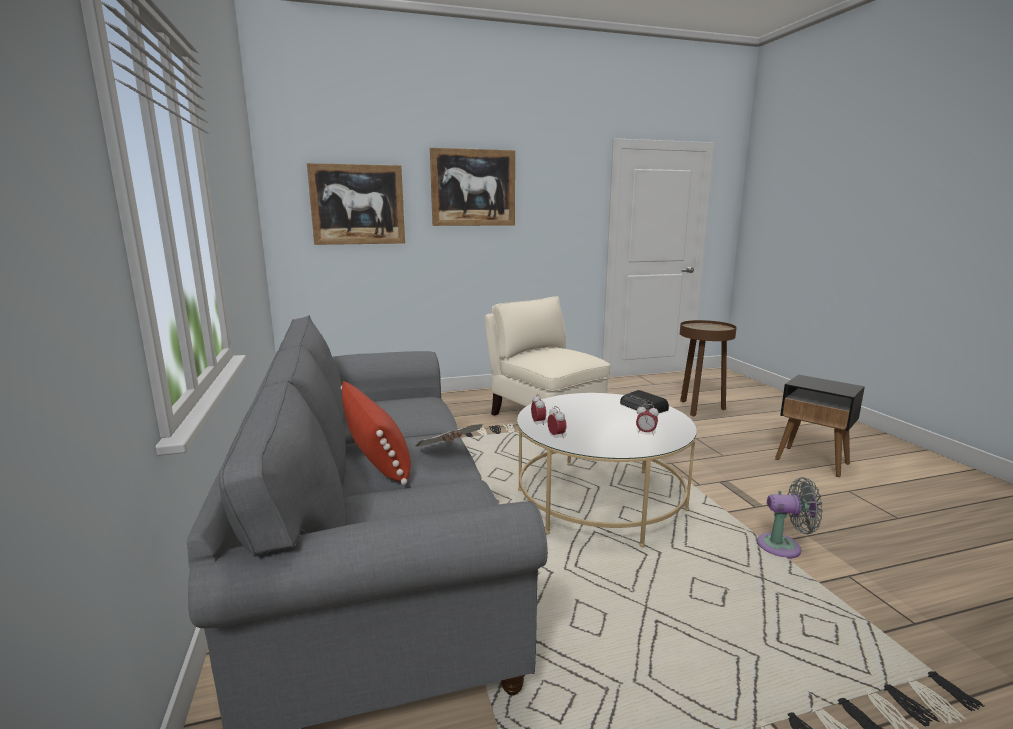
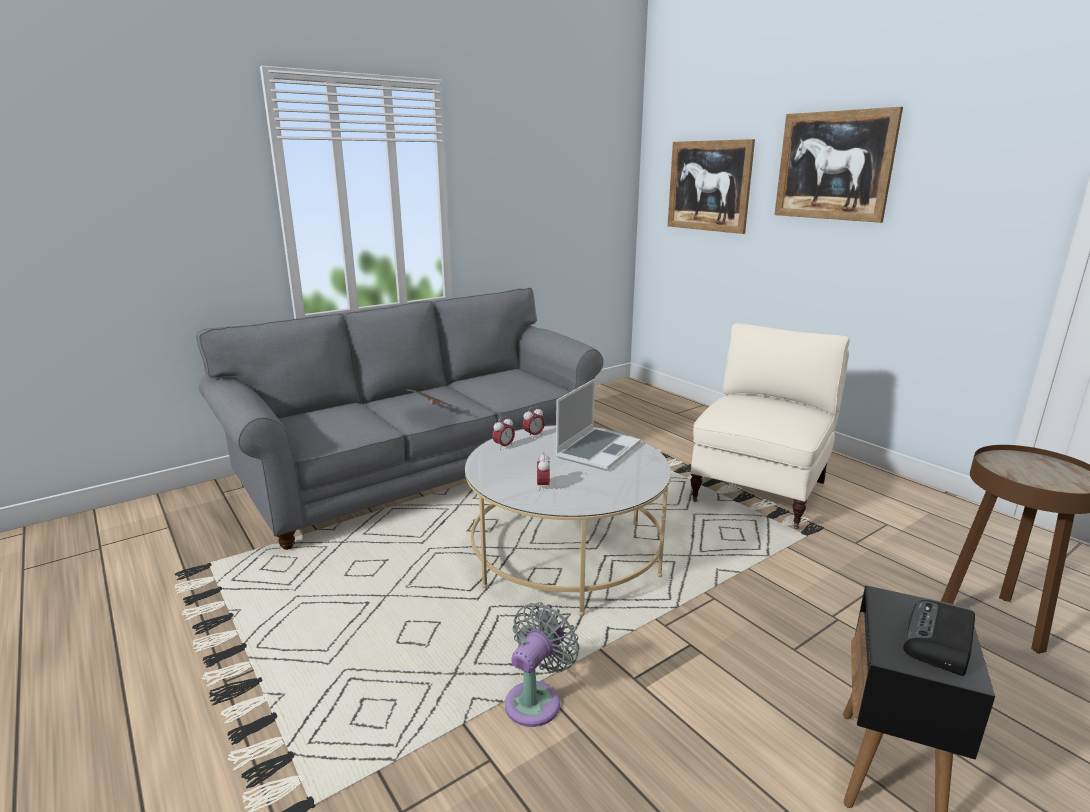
camera: 70 degrees right, 5 degrees up
(376, 456) = (421, 396): red pillow -> none
(584, 407) = (597, 450): none -> laptop
(644, 407) = (631, 481): radio -> radio (939, 642)
(784, 547) = (536, 700): grey fan -> grey fan turned 135 degrees counterclockwise

